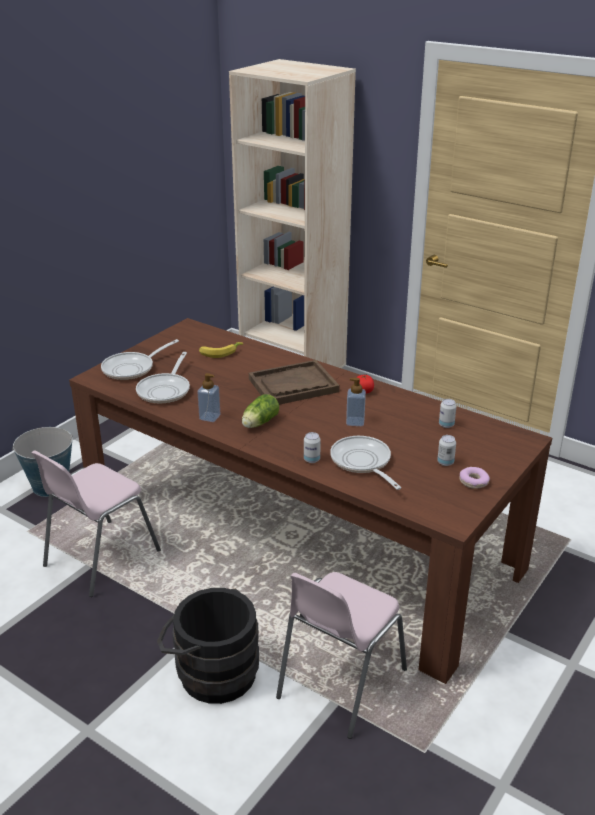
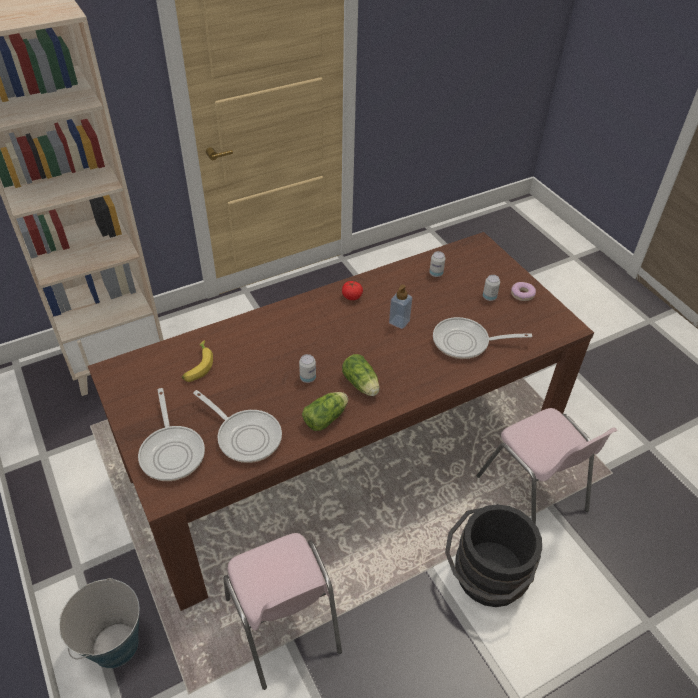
camera: 65 degrees left, 15 degrees up
(210, 417) = (327, 417): soap dispenser -> lettuce
(293, 385) = (308, 337): brown tray -> none
(311, 459) = (444, 372): can -> can (308, 378)

